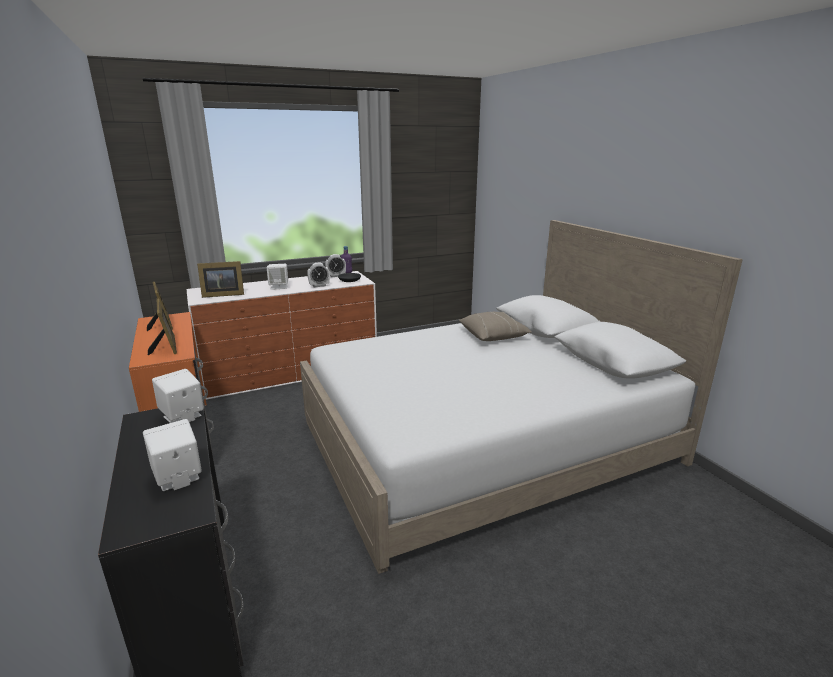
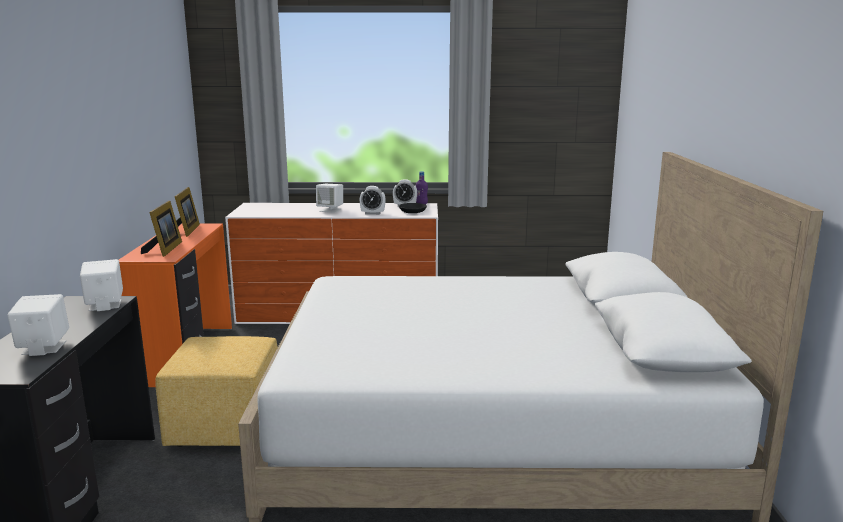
camera: 25 degrees right, 5 degrees down
(222, 294) = (267, 211): picture frame -> none
(284, 496) = (227, 427): none -> yellow ottoman
(493, 336) = (535, 295): beige pillow -> none

